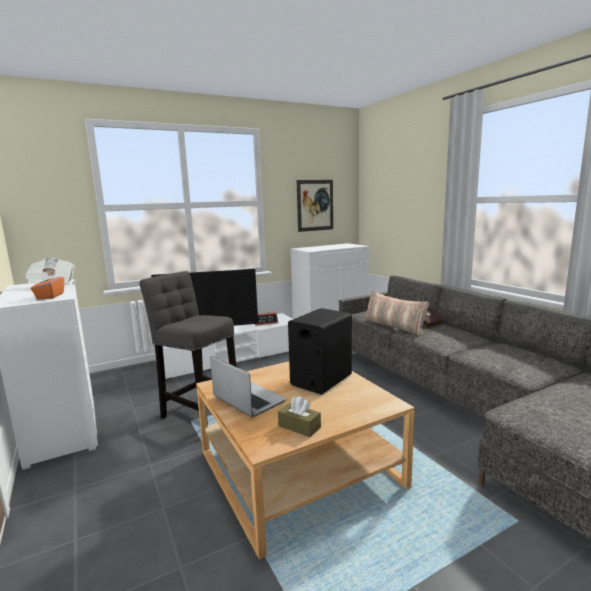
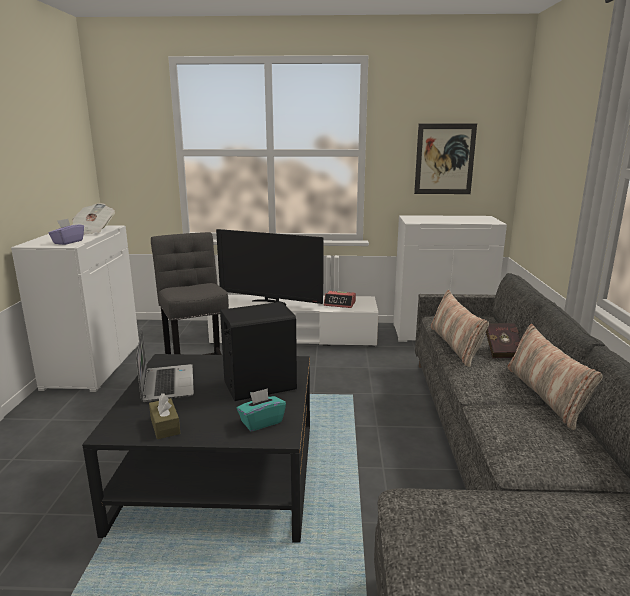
camera: 30 degrees right, 5 degrees up
(50, 296) = (68, 242): orange tissue box -> purple tissue box
(299, 469) = (220, 475): beige coffee table -> black coffee table
(363, 400) = (261, 422): none -> turquoise tissue box
(481, 339) = (545, 395): none -> pillow

